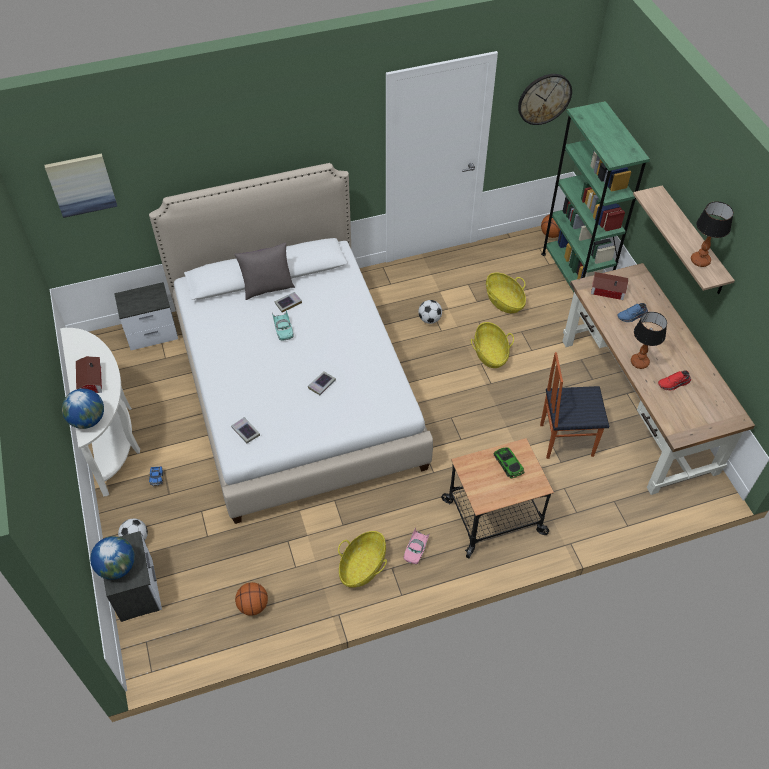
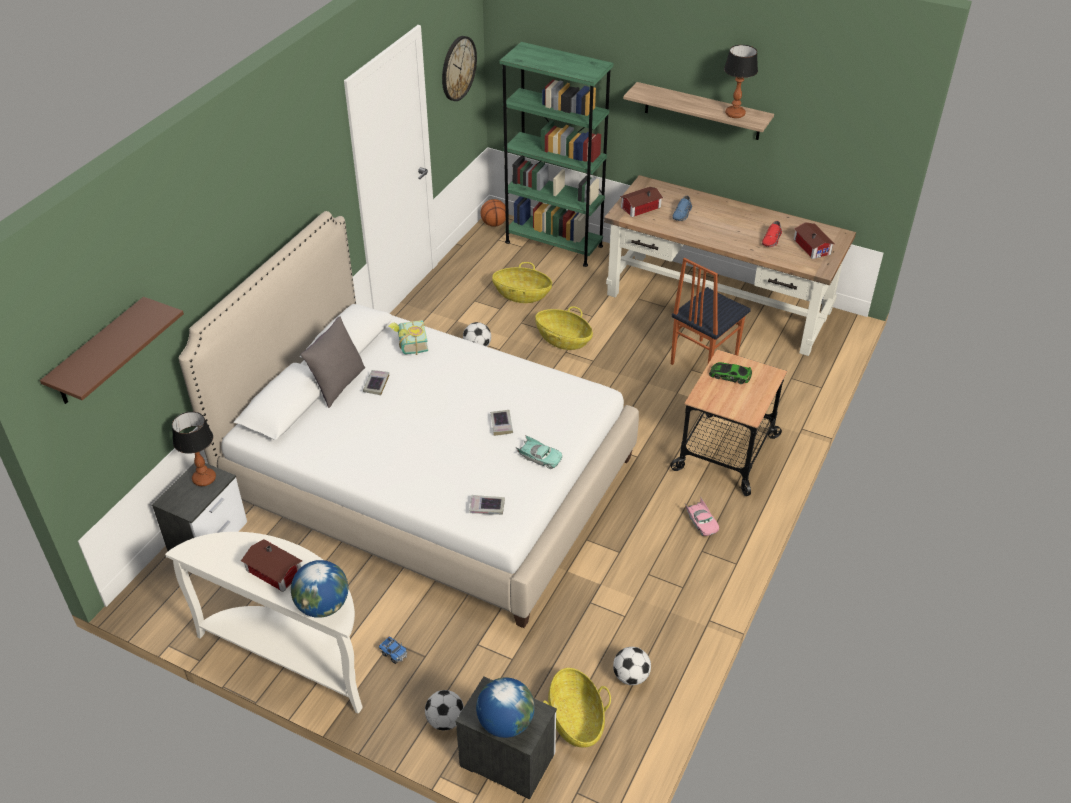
camera: 45 degrees left, 10 degrees down
(81, 184) = (99, 353): picture -> brown shelf
(253, 605) = (631, 676): basketball -> football
(283, 329) = (402, 406): turquoise toy car -> turquoise toy car (539, 458)
(338, 289) = (409, 344): none -> book
(362, 566) = (678, 569): basket -> basket (575, 719)
(640, 362) = (731, 240): table lamp -> table lamp (205, 479)
(699, 411) = (812, 246): none -> toy house

